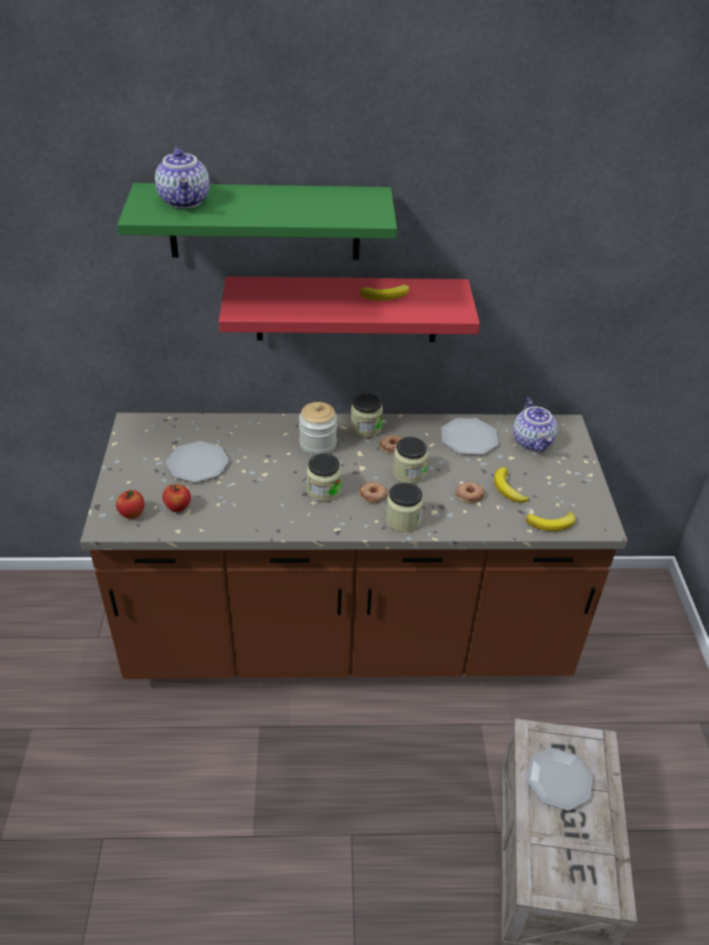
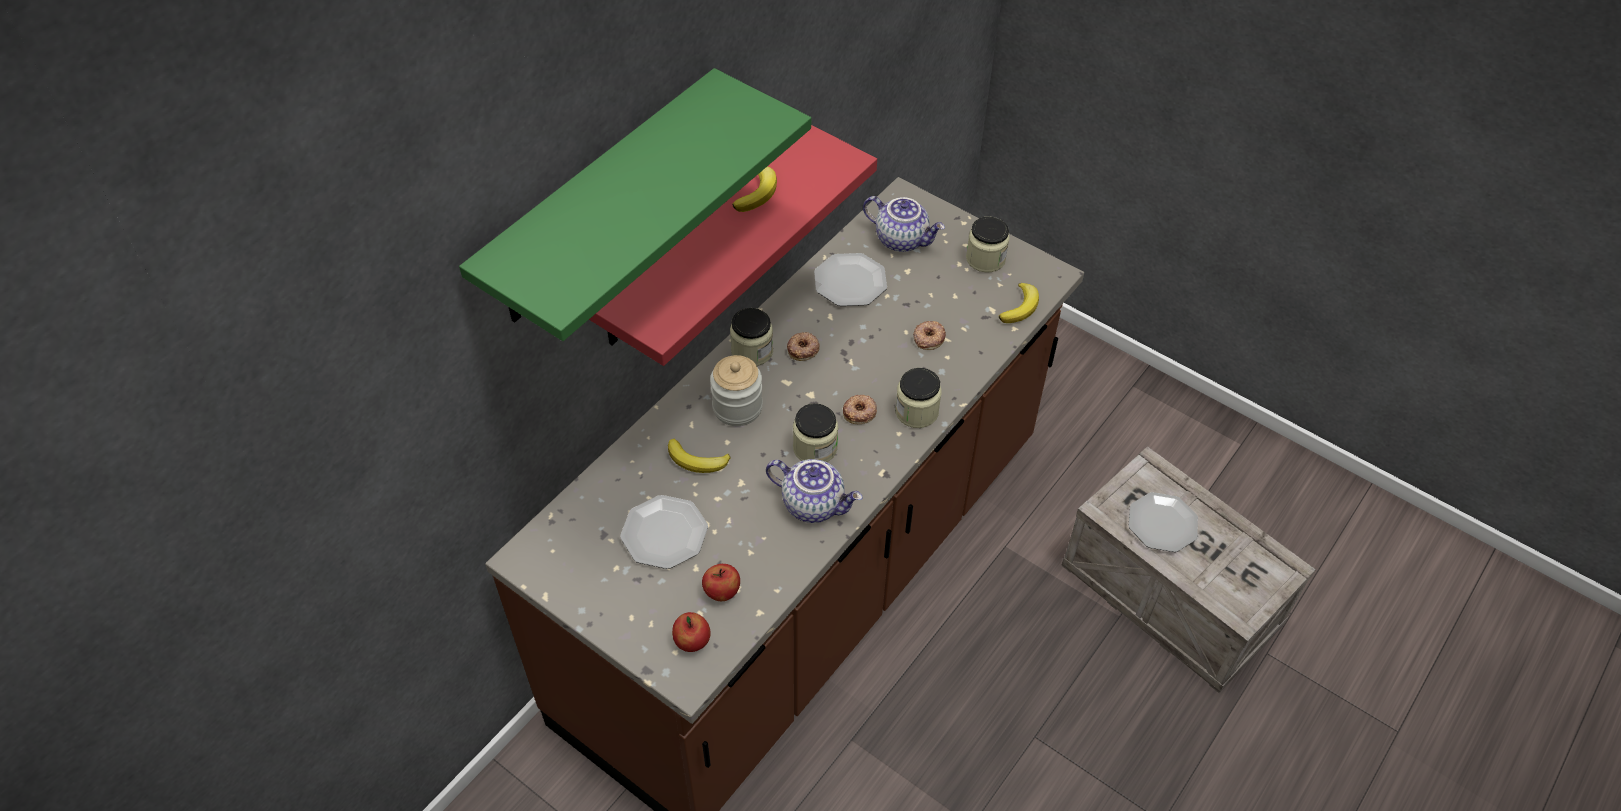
camera: 50 degrees left, 10 degrees up
(186, 201) = (568, 244): teapot -> teapot (814, 503)
(409, 473) = (855, 362): jar -> jar (985, 259)
(508, 489) = (947, 304): banana -> banana (697, 460)

